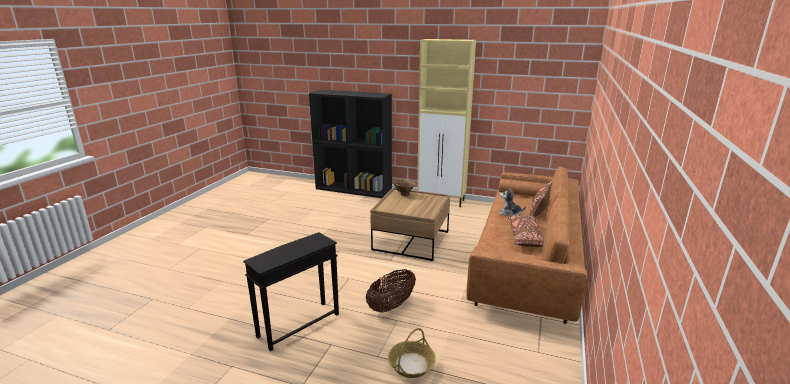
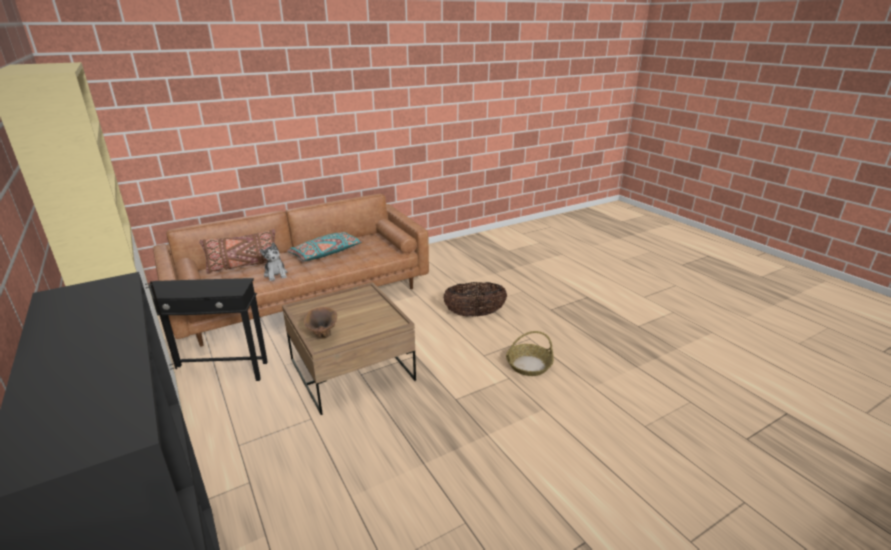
camera: 140 degrees left, 5 degrees up
(298, 325) = (569, 333): black side table -> black side table (218, 373)
(411, 365) = (506, 280): basket -> basket (529, 365)
(525, 237) = (325, 253): brown pillow -> turquoise pillow

